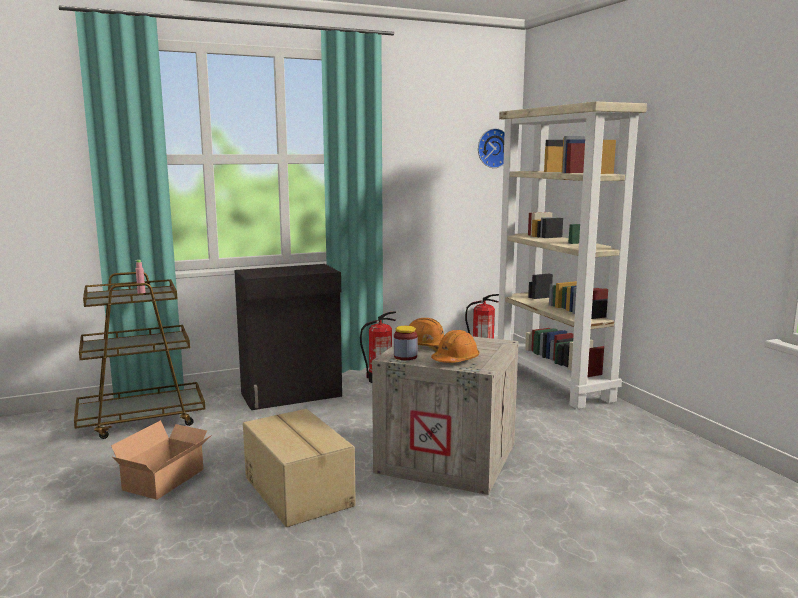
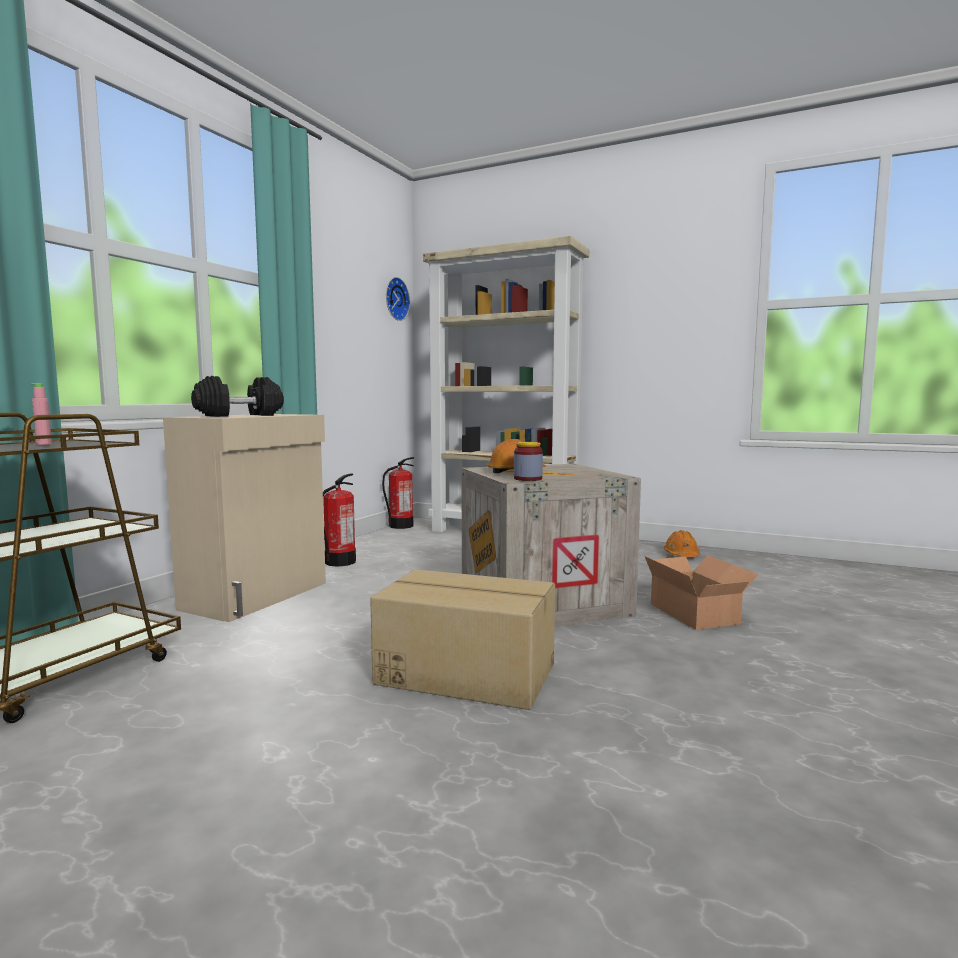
camera: 40 degrees left, 5 degrees down
(167, 479) = (257, 727): cardboard box -> cardboard box (695, 612)
(278, 271) = (239, 415): none -> black dumbbell
(292, 395) = (258, 596): black cabinet -> beige cabinet
(455, 360) = (577, 475): orange hard hat -> orange hard hat (681, 555)

